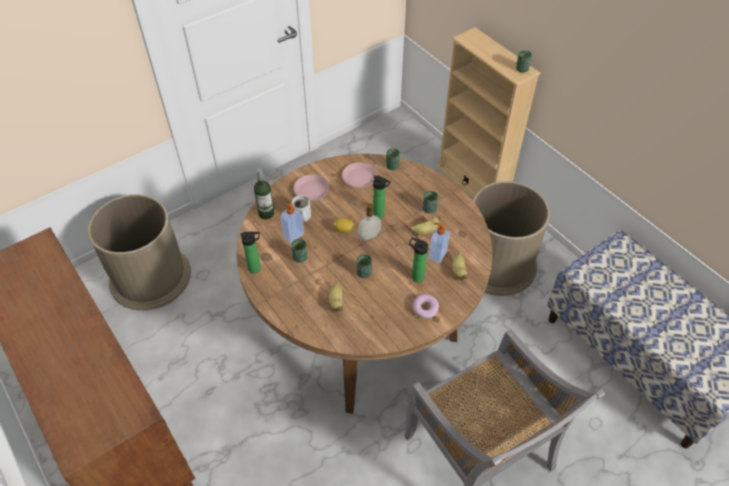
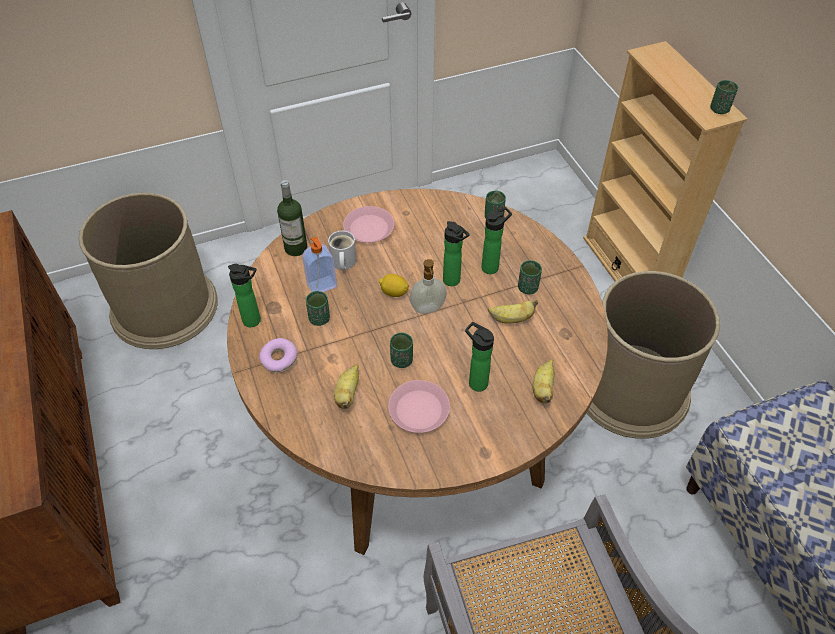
camera: 15 degrees right, 0 degrees up
(359, 178) = (441, 224): pink plate -> pink plate (419, 410)
(402, 200) = (492, 267): none -> bottle
(425, 309) = (474, 434): donut -> donut (279, 359)
(437, 255) = (517, 356): soap dispenser -> none

